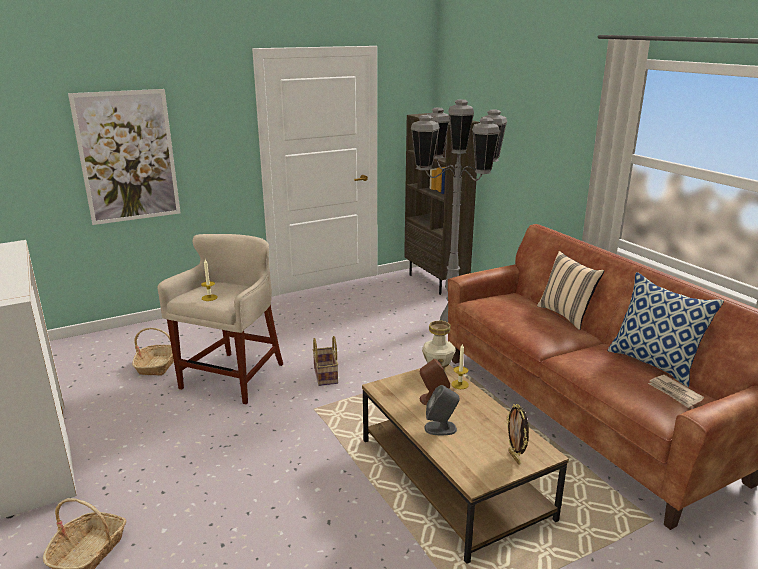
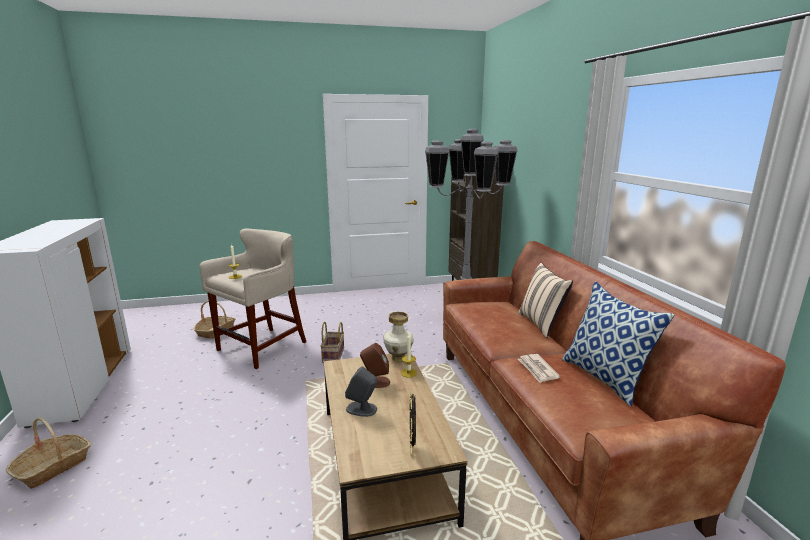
camera: 15 degrees right, 5 degrees down
(128, 157) = (222, 172): picture -> none
(674, 393) = (608, 410): newspaper -> newspaper (537, 369)

